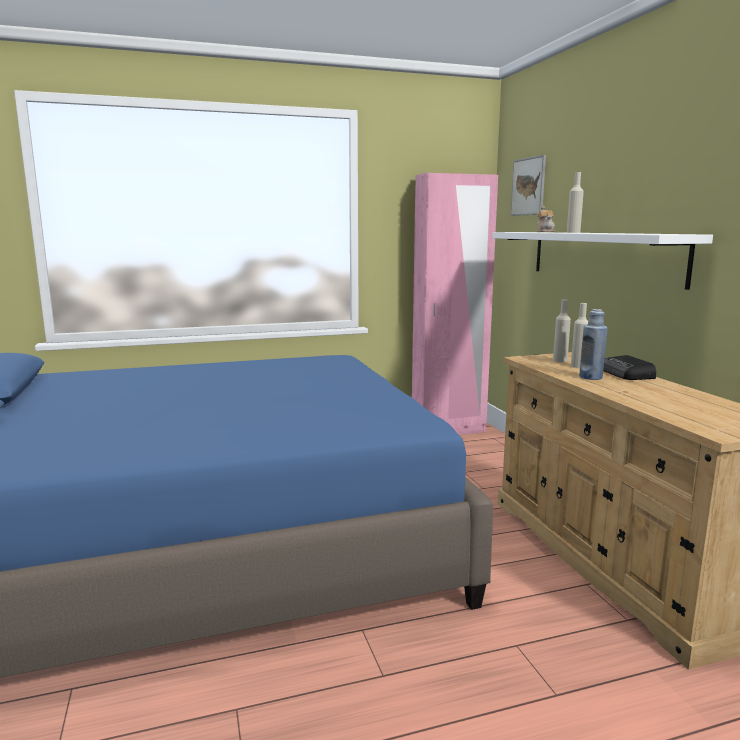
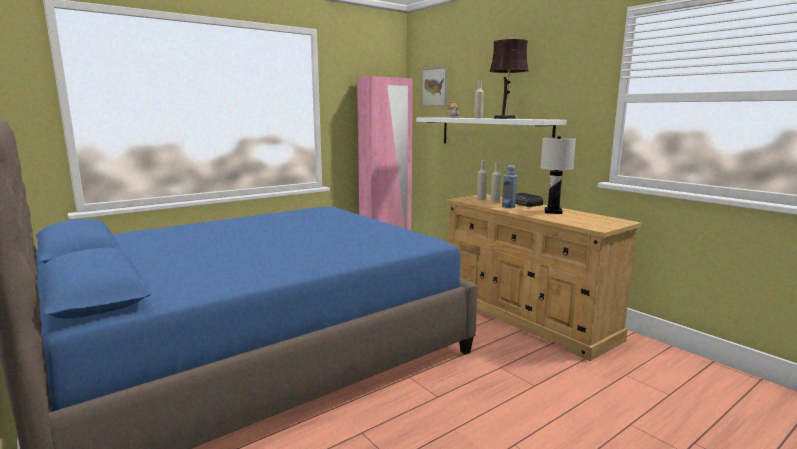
camera: 20 degrees left, 0 degrees up
(613, 233) = (506, 118): none -> brown table lamp
(662, 393) = (553, 212): none -> white table lamp

